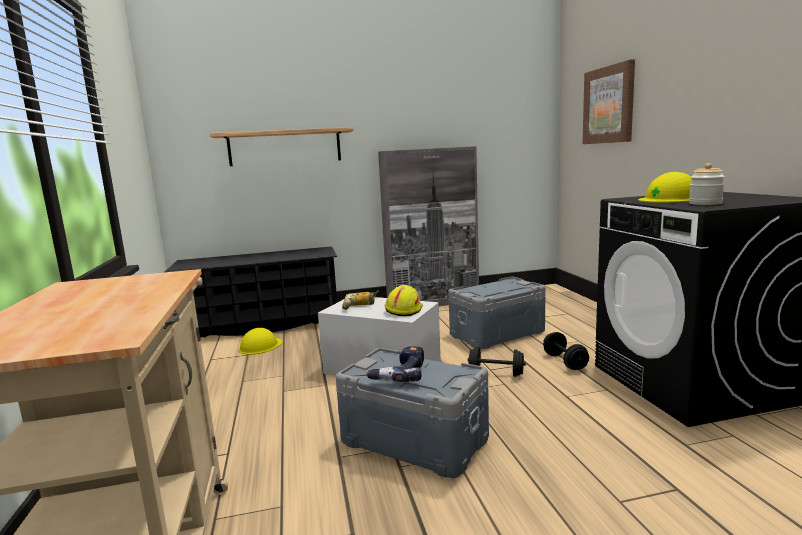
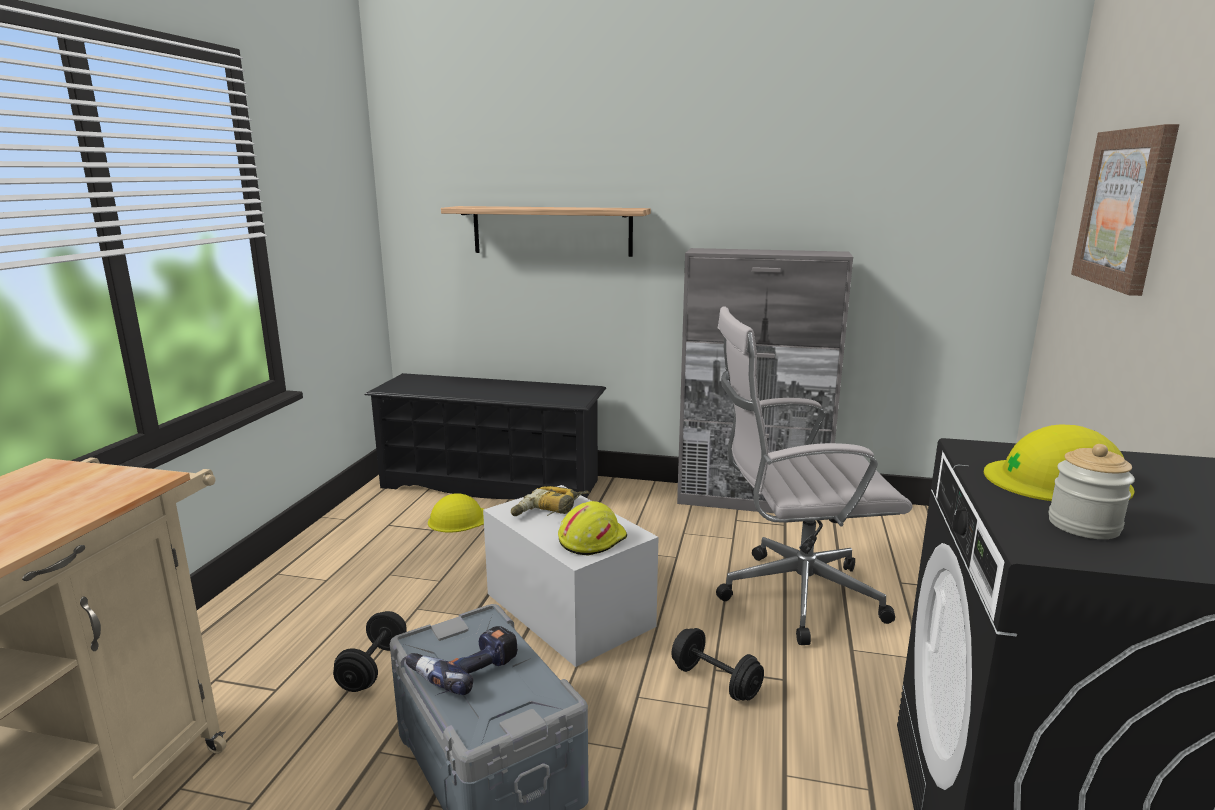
camera: 25 degrees right, 5 degrees up
(496, 333) = (793, 596): grey storage box -> white office chair
(565, 362) = (851, 698): black dumbbell -> black dumbbell (373, 668)

